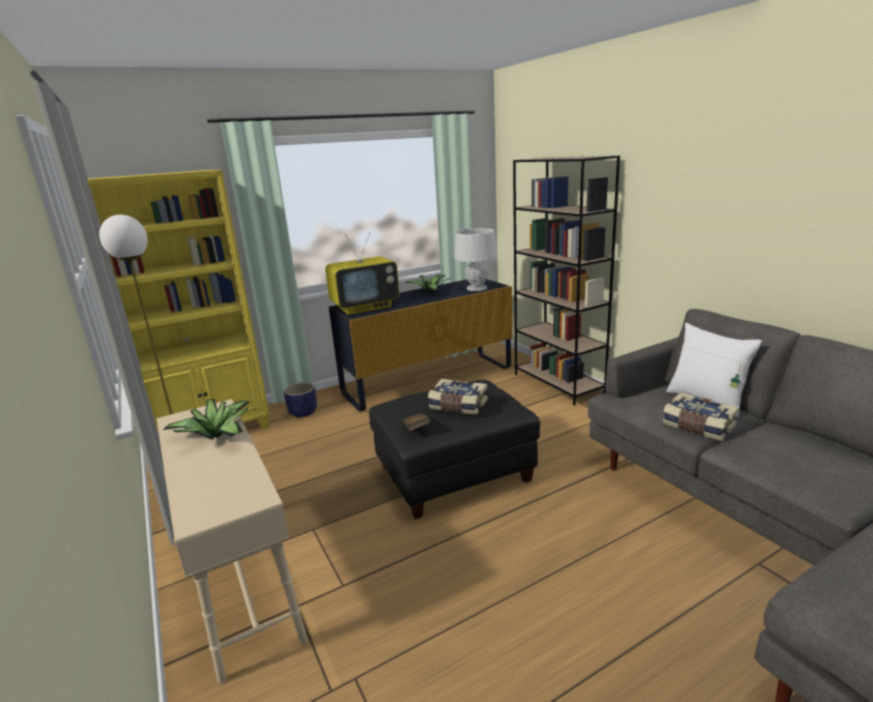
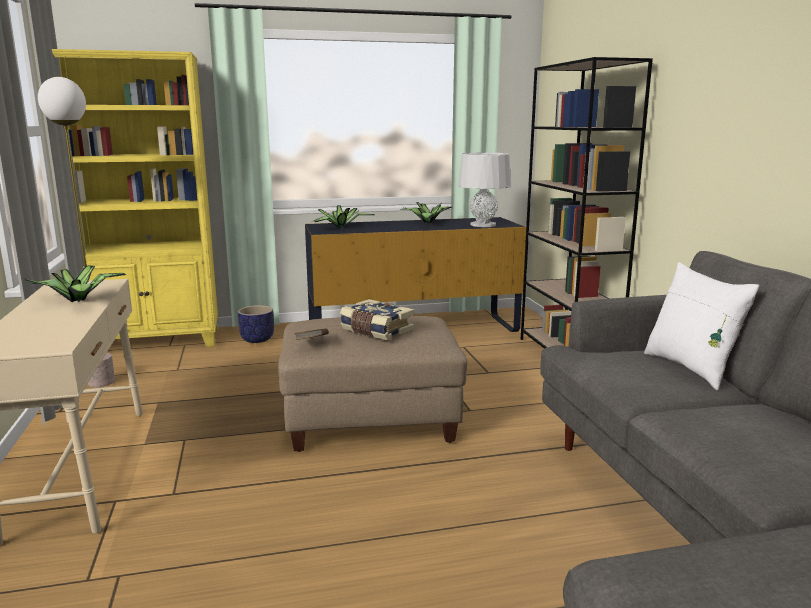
camera: 15 degrees right, 5 degrees down
(365, 307) = (341, 227): television -> potted plant
(454, 474) = (372, 420): black ottoman -> beige ottoman
(697, 426) = (649, 390): book -> none

